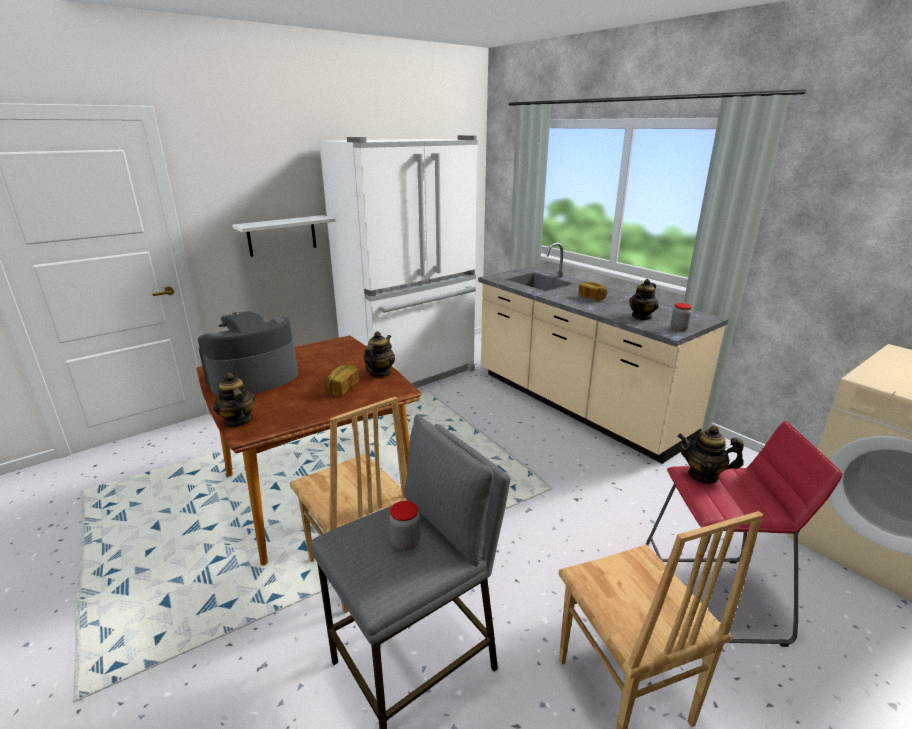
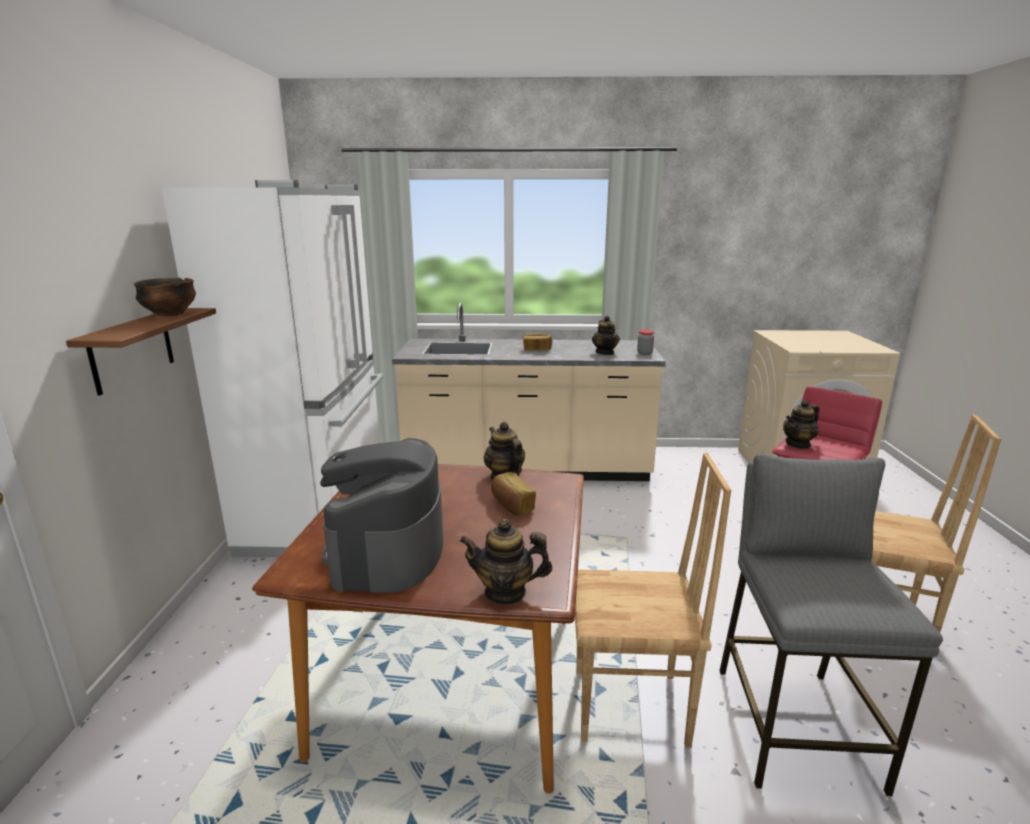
camera: 50 degrees left, 5 degrees down
(282, 235) = (132, 350): white shelf -> brown shelf
(304, 218) = (170, 315): none -> bowl
(405, 542) = (833, 574): jar -> none

